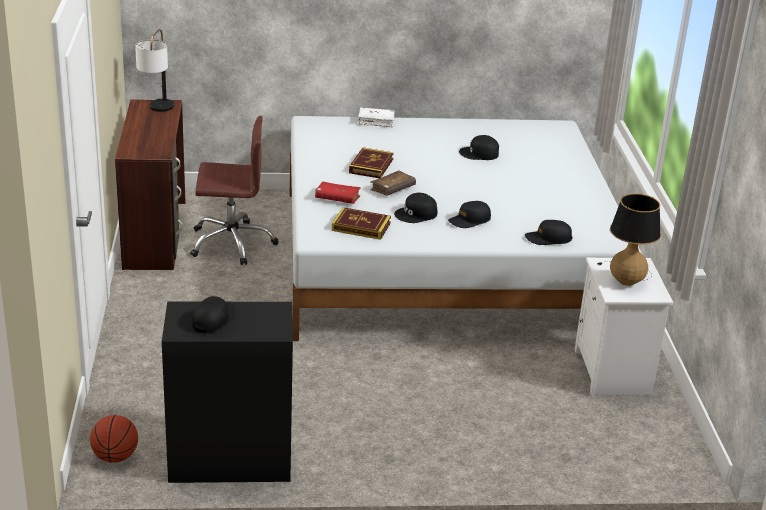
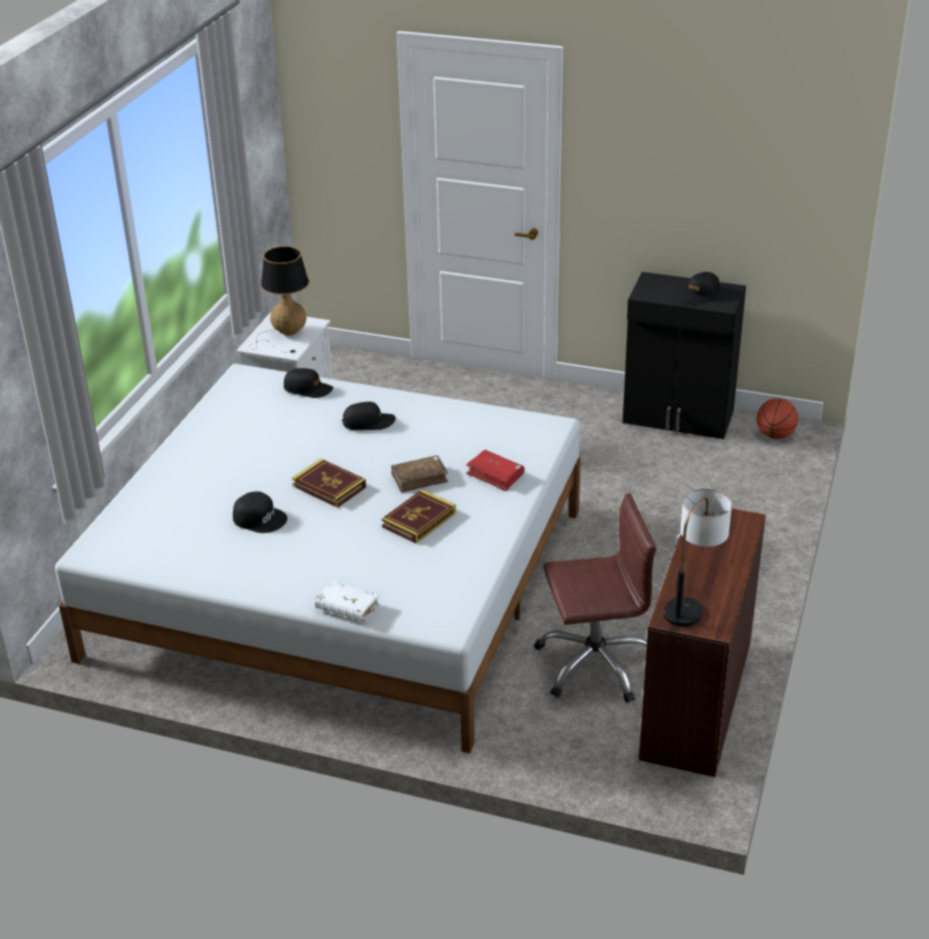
camera: 155 degrees left, 5 degrees up
(232, 243) = (595, 663): brown office chair -> brown office chair turned 150 degrees clockwise
(361, 227) = (493, 433): book -> book (329, 486)
(416, 214) = (420, 439): black cap -> none

